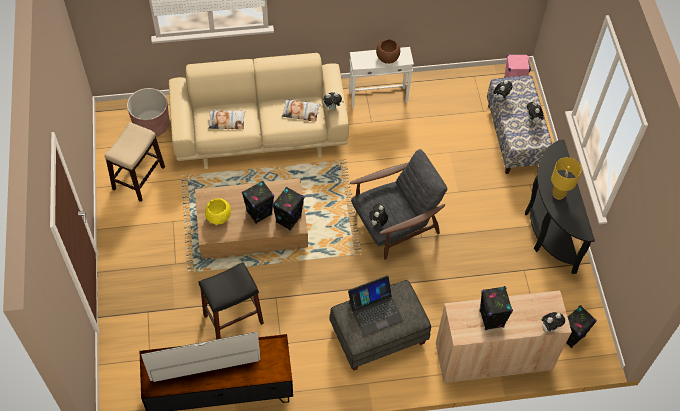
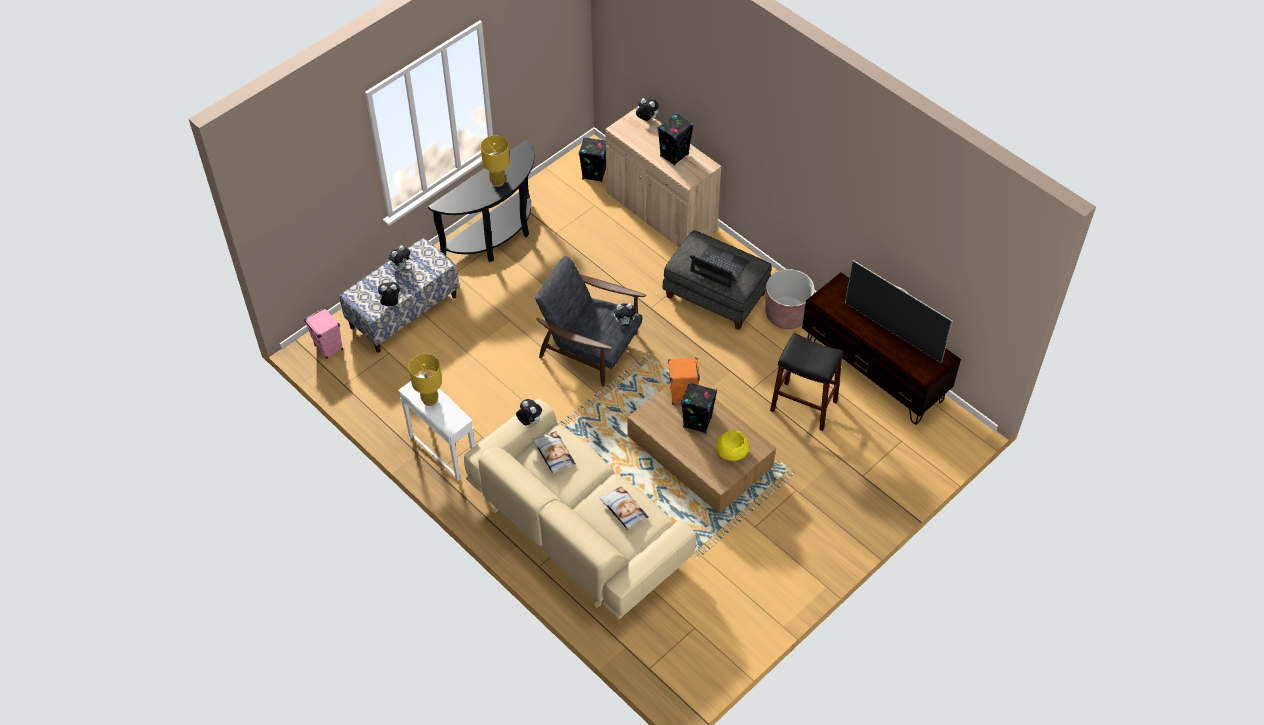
camera: 125 degrees left, 5 degrees down
(139, 177) = (735, 596): stool -> none
(152, 125) = (661, 636): brown planter -> brown planter (787, 314)
(288, 219) = (682, 395): black speaker -> orange speaker
(387, 57) = (430, 400): brown bowl -> yellow table lamp

